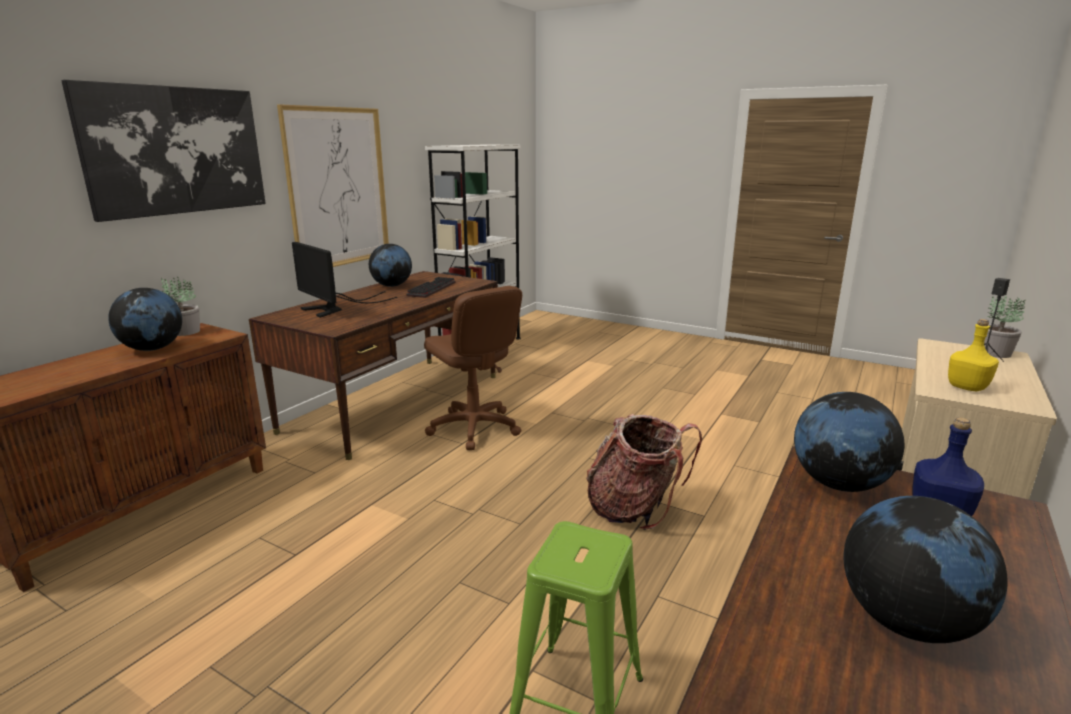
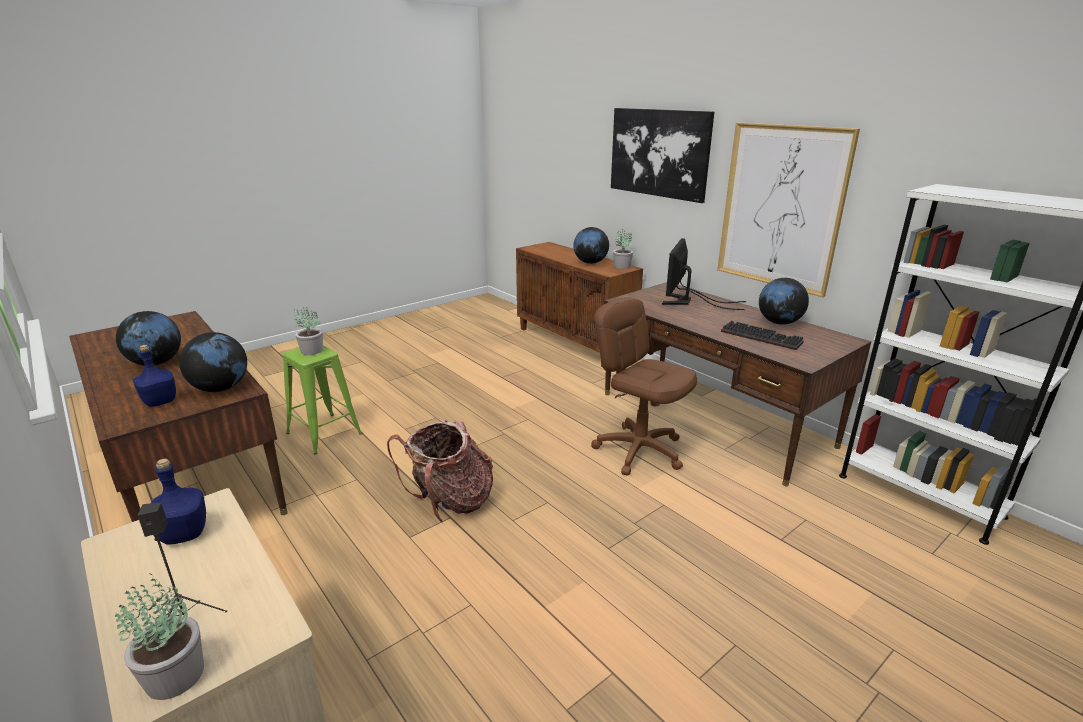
camera: 110 degrees right, 5 degrees up
(335, 308) = (688, 302): monitor -> monitor turned 45 degrees counterclockwise
(474, 428) = (639, 450): brown office chair -> brown office chair turned 60 degrees clockwise
(574, 553) = (311, 351): none -> potted plant
(967, 387) = (184, 534): yellow bottle -> blue bottle

